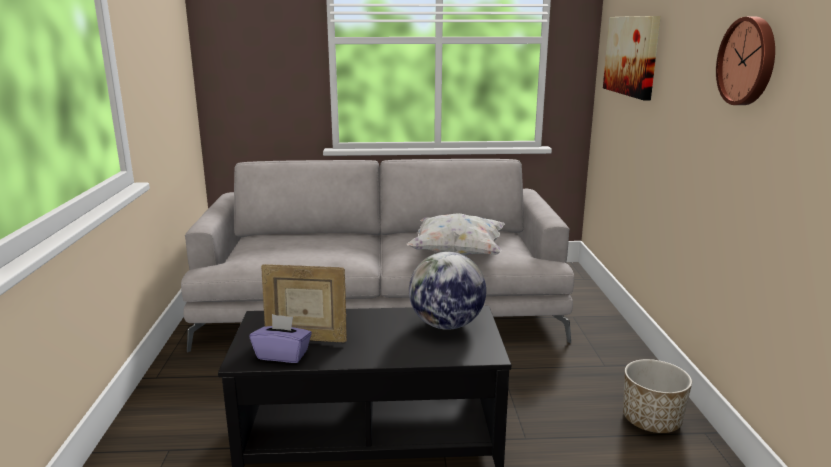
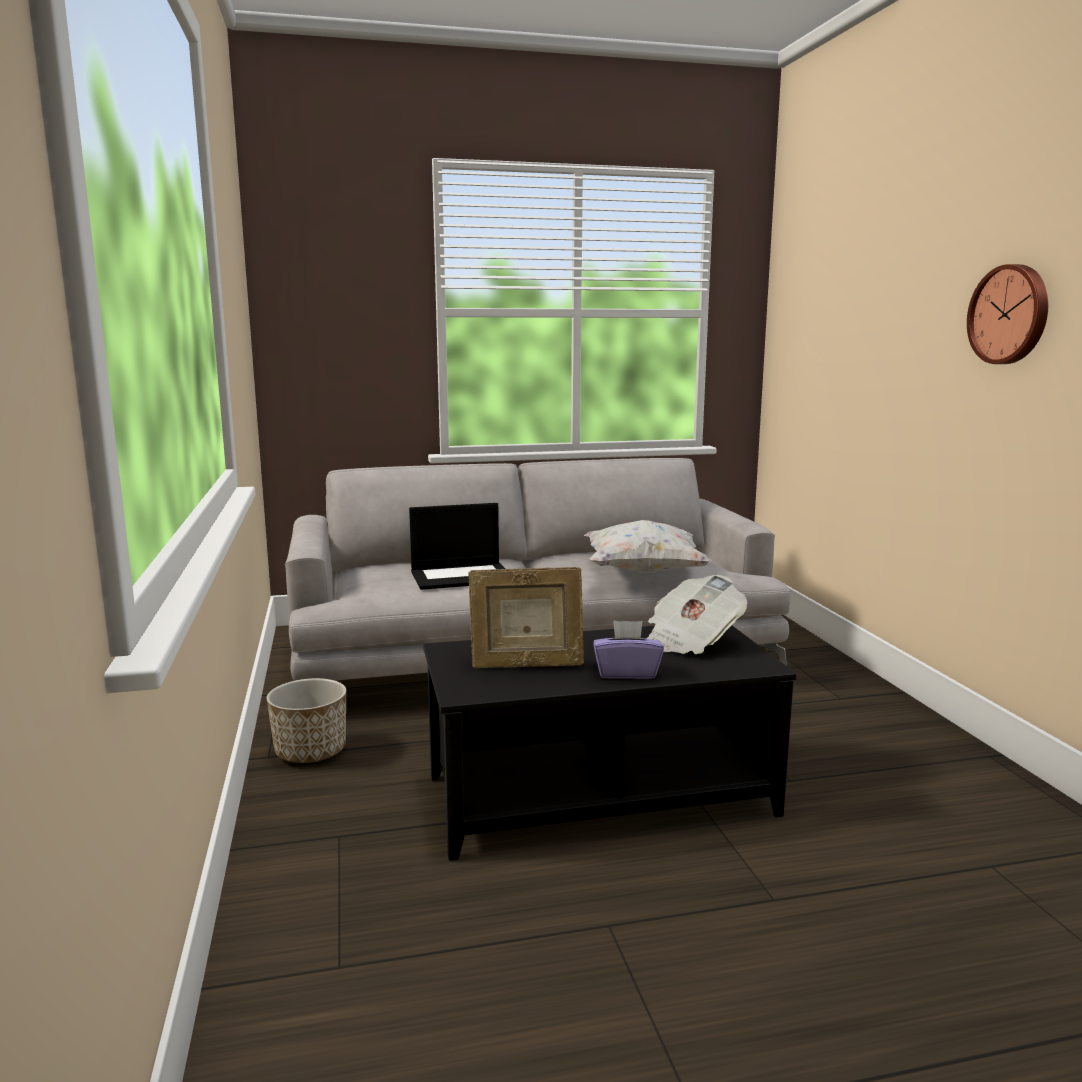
camera: 10 degrees left, 5 degrees down
(283, 355) = (511, 683): purple tissue box -> purple tissue box (626, 672)
(319, 249) = (462, 576): none -> laptop
(446, 325) = (690, 641): globe -> newspaper
(632, 55) = (825, 326): picture -> none
(651, 420) = (924, 749): planter -> planter (311, 752)

